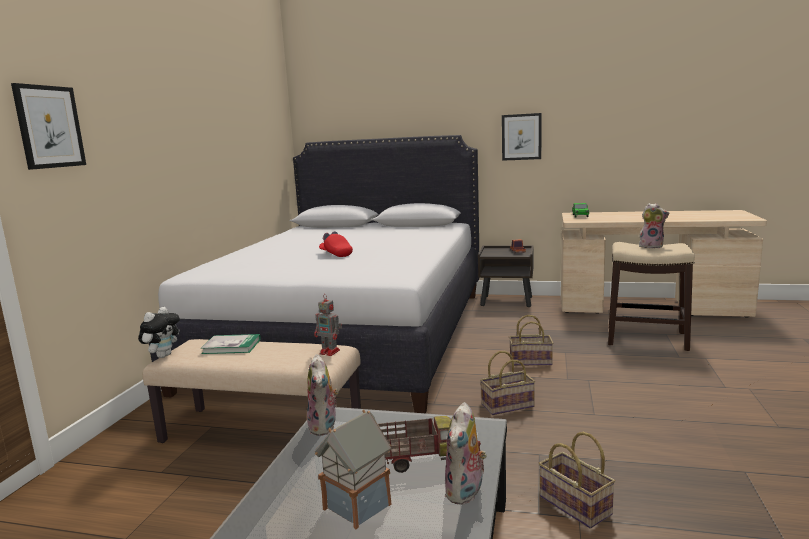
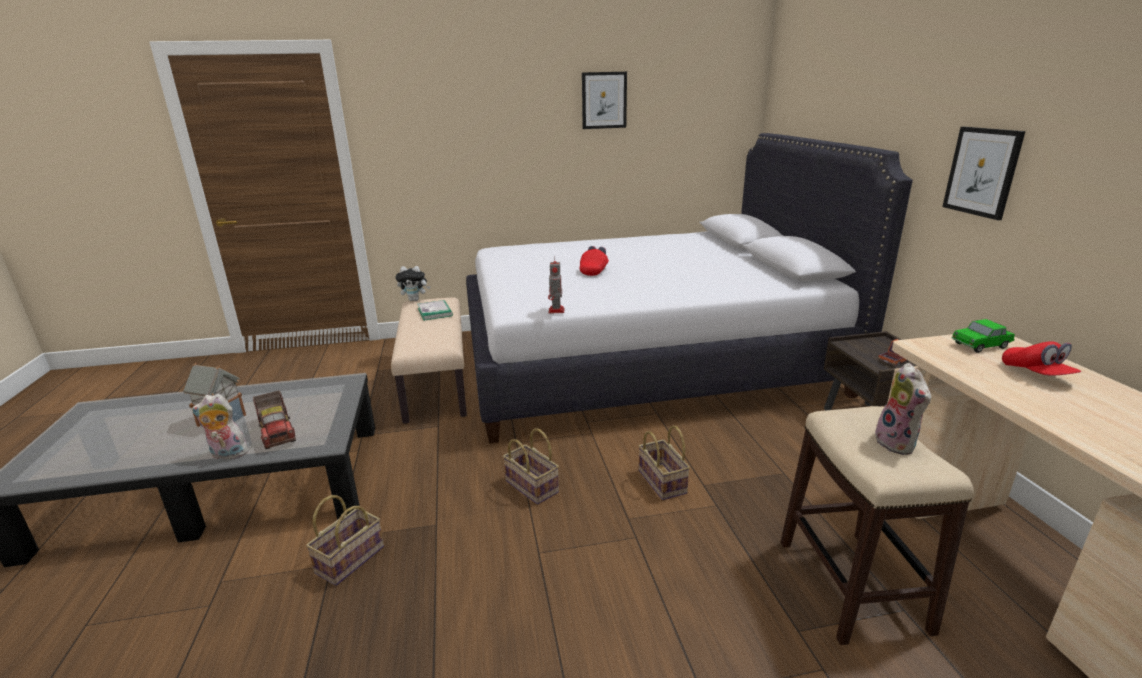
camera: 65 degrees right, 10 degrees up
(49, 127) = (398, 123): picture -> picture (604, 100)
(325, 427) = (330, 383): plush toy -> none
(330, 352) = (431, 345): toy robot -> toy robot (556, 311)
(615, 215) = (1036, 374): none -> red cap

